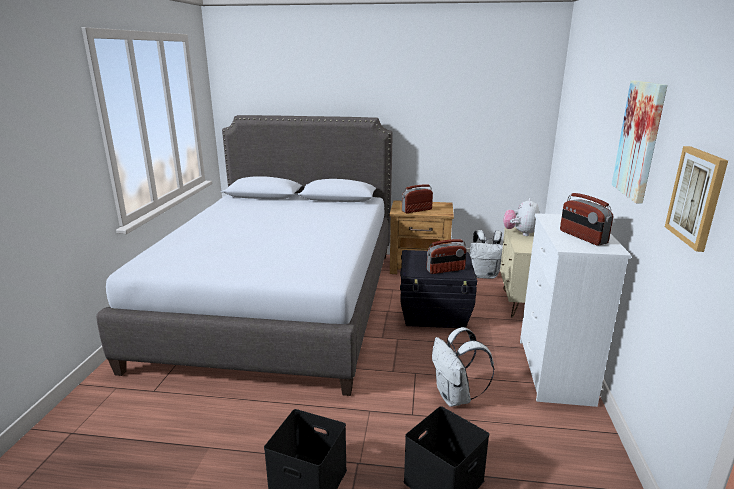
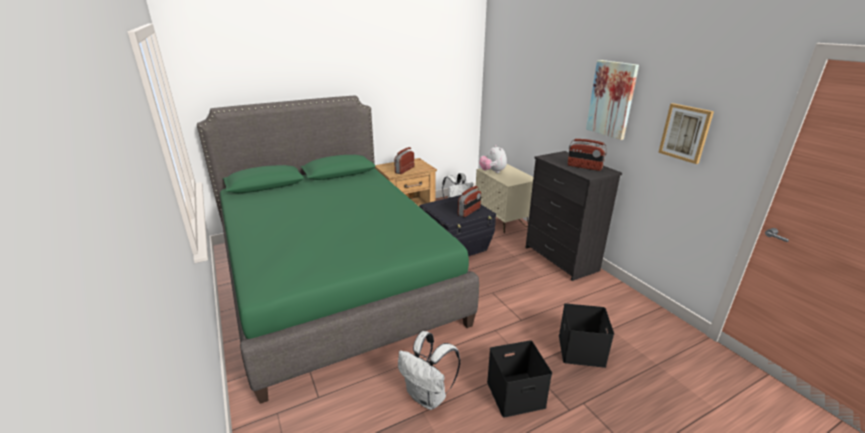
camera: 35 degrees left, 5 degrees up
(280, 302) = (333, 279): grey bed -> green bed
(455, 397) = (531, 297): white backpack -> white backpack (428, 396)
(554, 371) = (561, 259): white dresser -> black dresser

